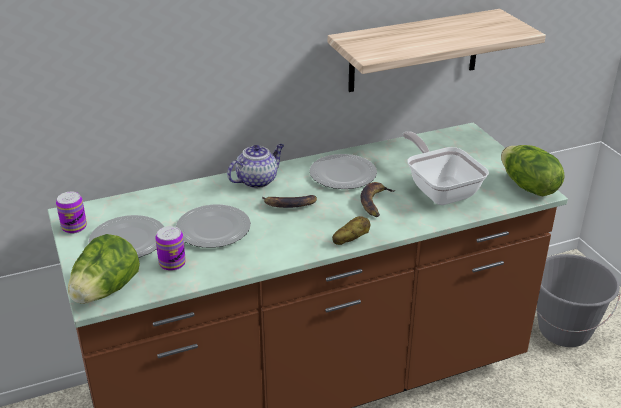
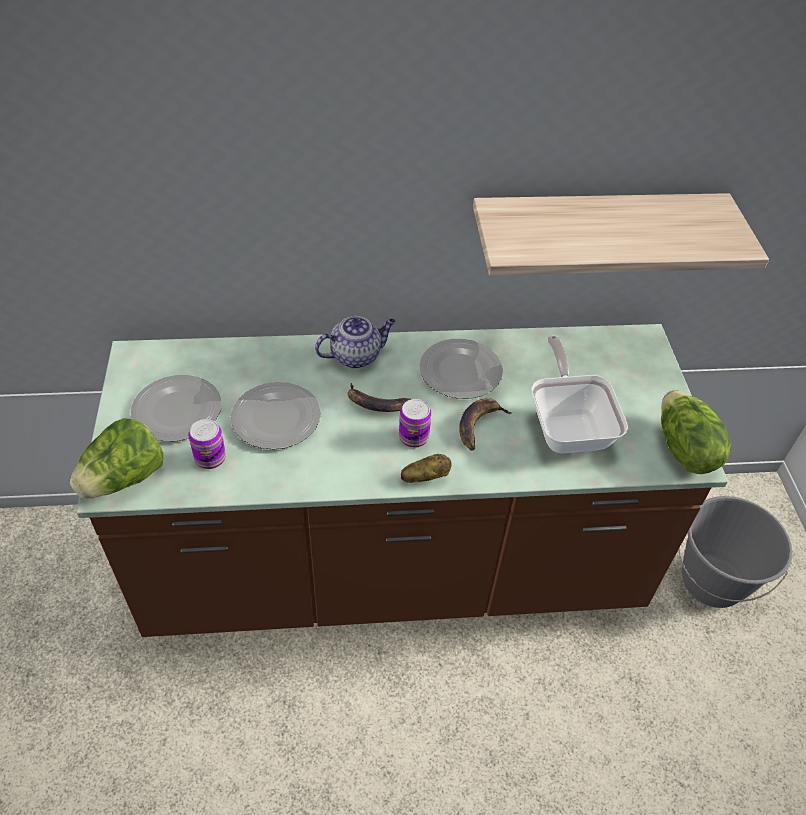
camera: 15 degrees right, 15 degrees up
(74, 227) = (129, 375): can -> can (413, 437)

